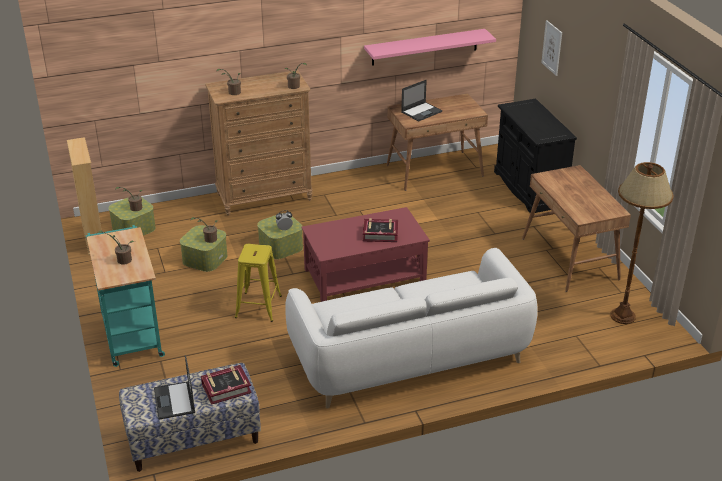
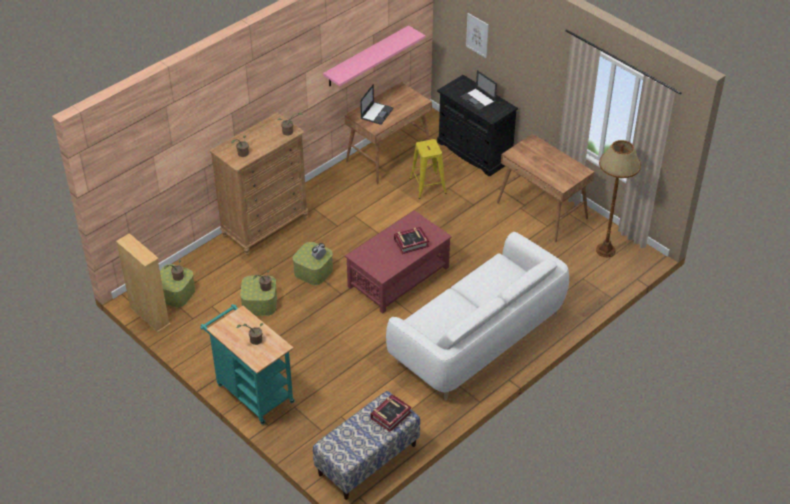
camera: 25 degrees left, 10 degrees up
(174, 401) = (361, 439): laptop -> laptop (478, 99)
(258, 306) = (335, 333): yellow stool -> yellow stool (427, 186)

